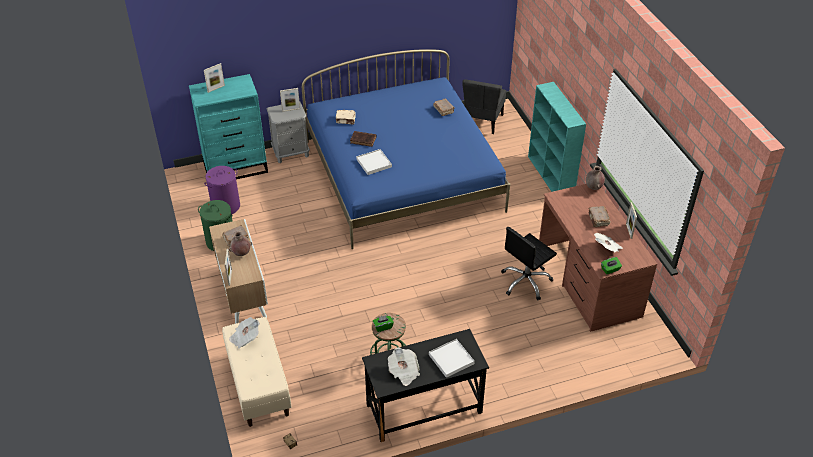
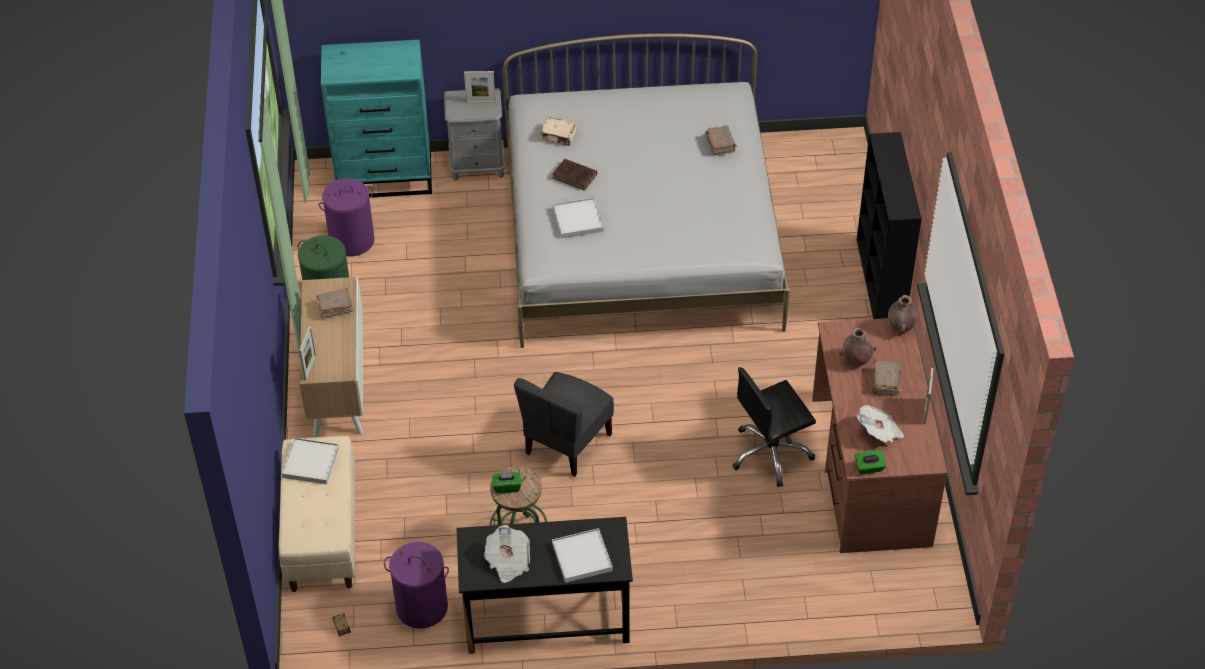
camera: 15 degrees right, 5 degrees up
(216, 88) = (360, 58): picture frame -> none
(241, 253) = (337, 333): brown vase -> brown vase (856, 361)
(245, 338) = (310, 463): newspaper -> white tray
(339, 418) = (421, 607): none -> purple laundry basket
(403, 175) = (641, 236): blue bed -> white bed
(482, 122) = (804, 163): grey chair -> grey chair (567, 444)
(551, 176) = (881, 281): turquoise bookcase -> black bookcase

